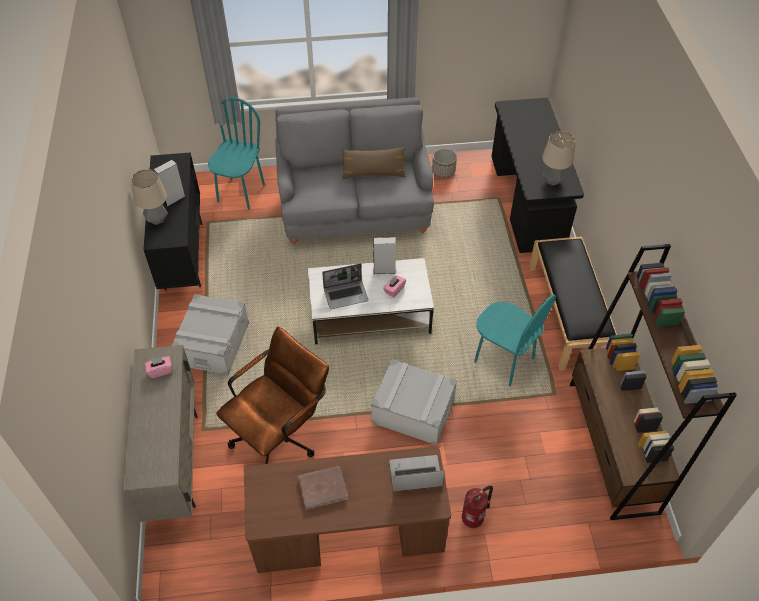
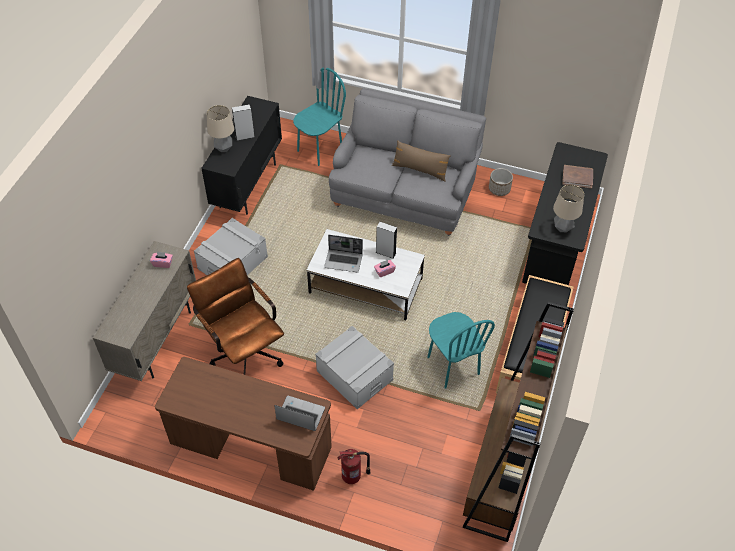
camera: 25 degrees right, 0 degrees up
(280, 434) = (243, 351): brown office chair -> brown office chair turned 105 degrees counterclockwise
(322, 488) = (227, 395): brown book -> brown book (577, 177)

